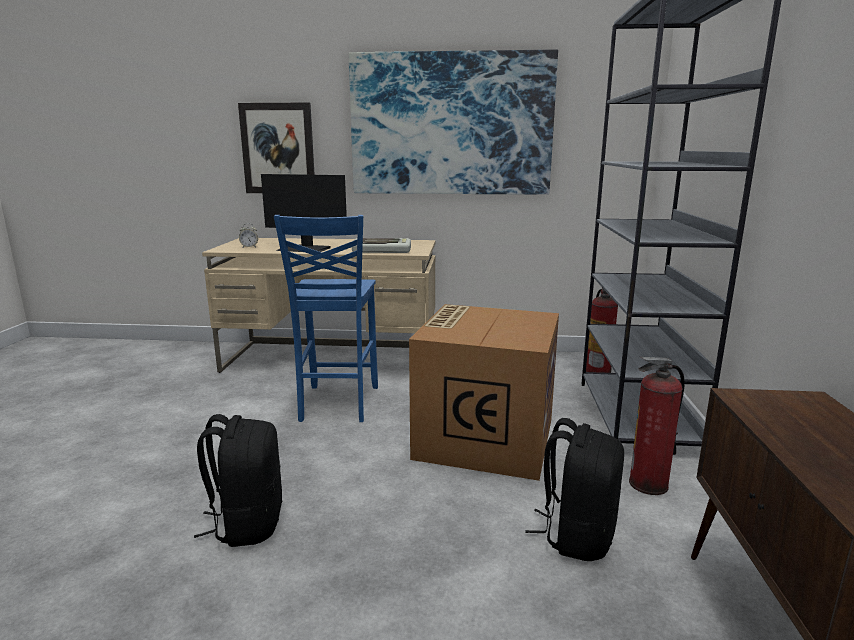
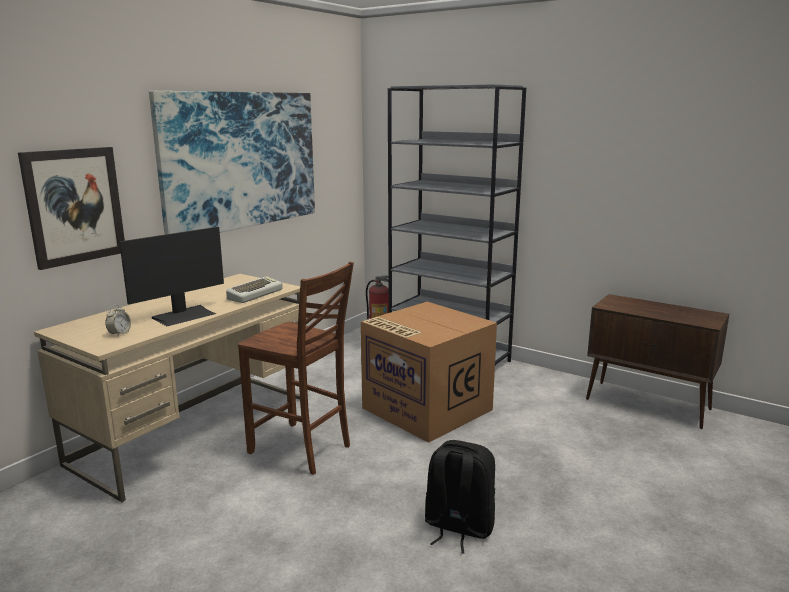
camera: 60 degrees left, 0 degrees up
(337, 404) = (302, 450): blue chair -> brown chair
(576, 535) = (552, 418): black backpack -> none
(648, 484) = (521, 384): fire extinguisher -> none

